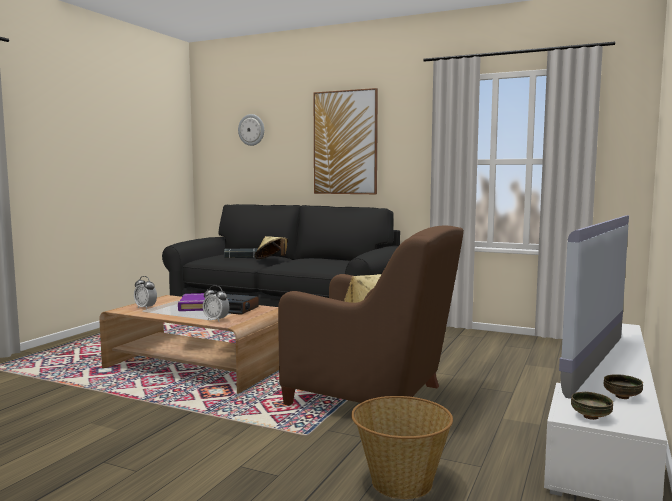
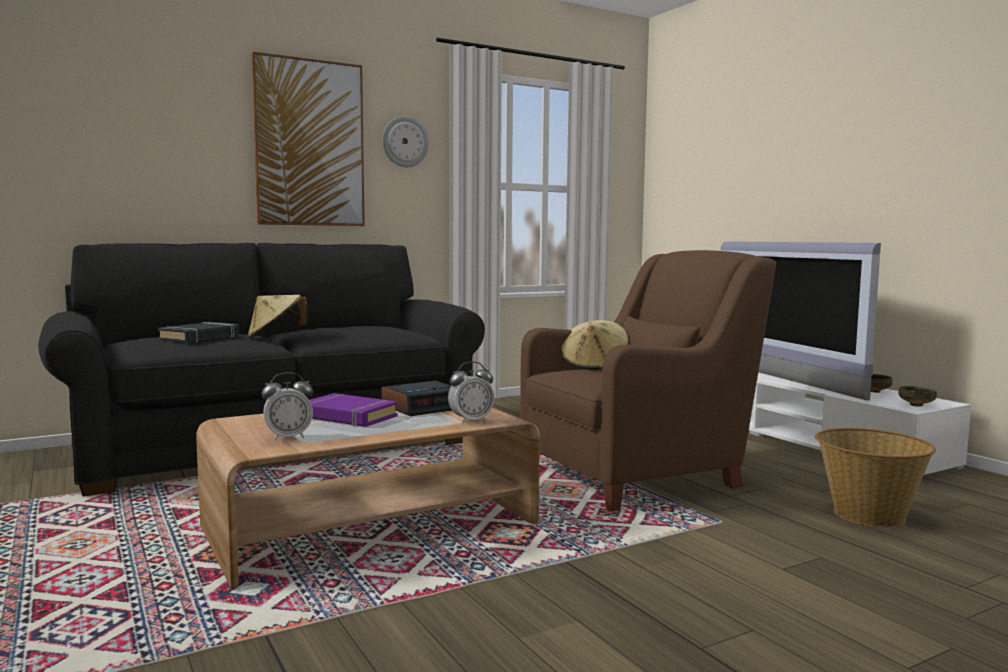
camera: 55 degrees left, 0 degrees up
(251, 130) = (110, 99): wall clock -> wall clock (405, 142)

